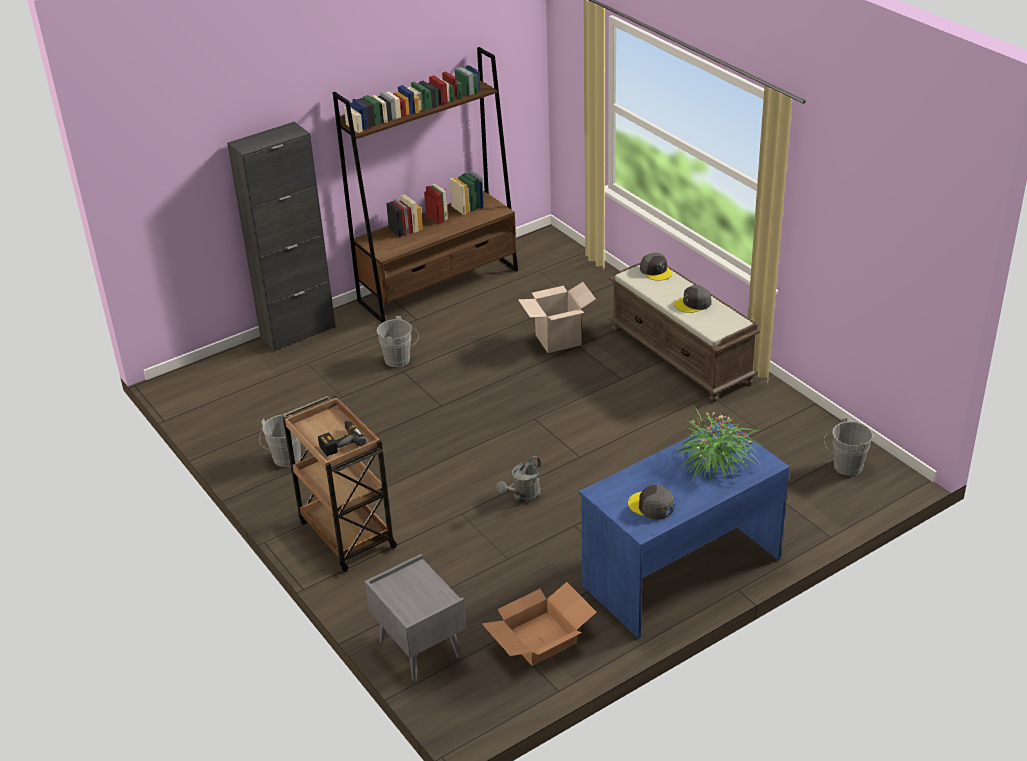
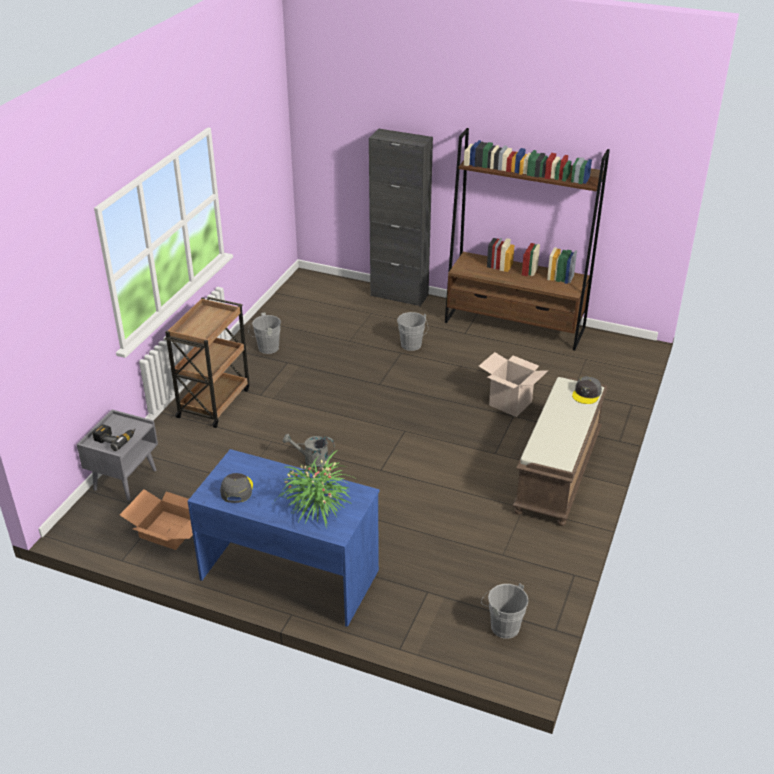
camera: 55 degrees right, 0 degrees up
(340, 441) = (200, 329): power drill -> power drill (115, 439)
(693, 304) = (562, 429): grey cap -> none

